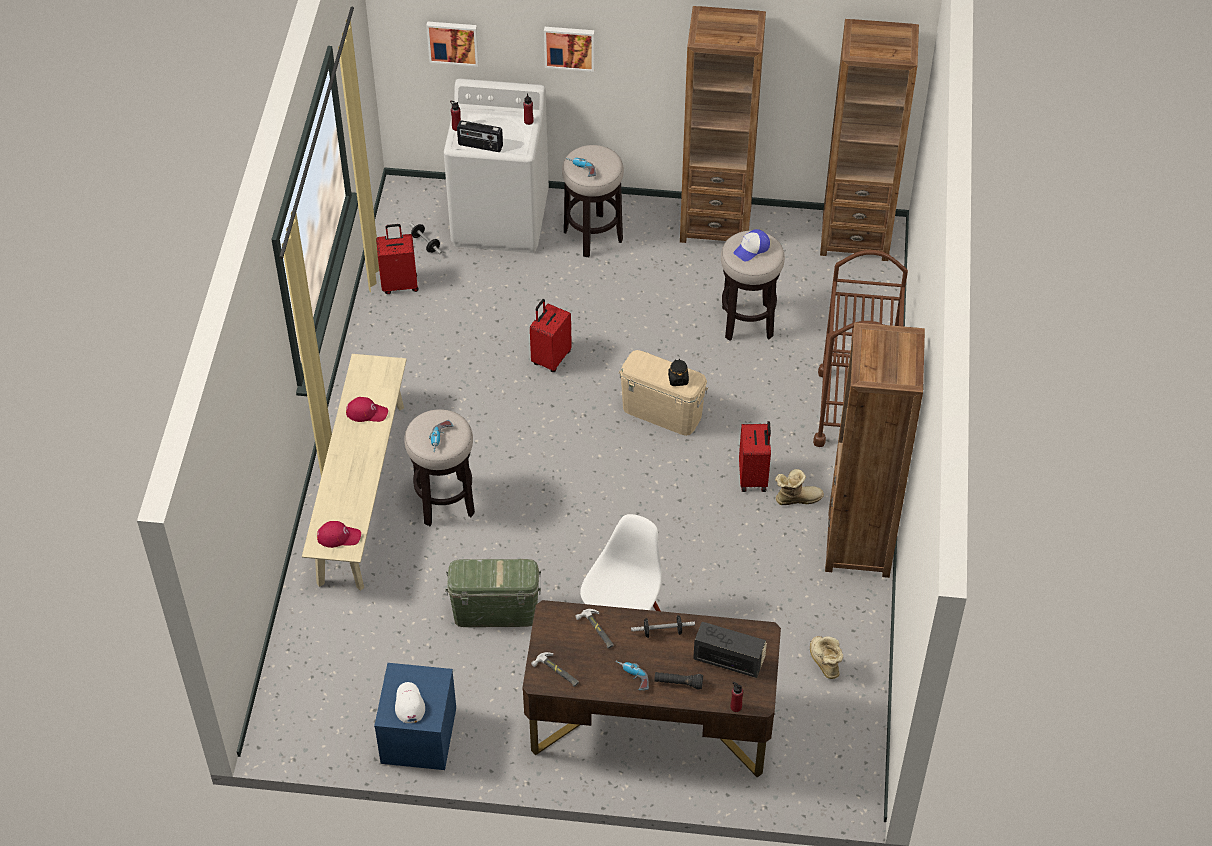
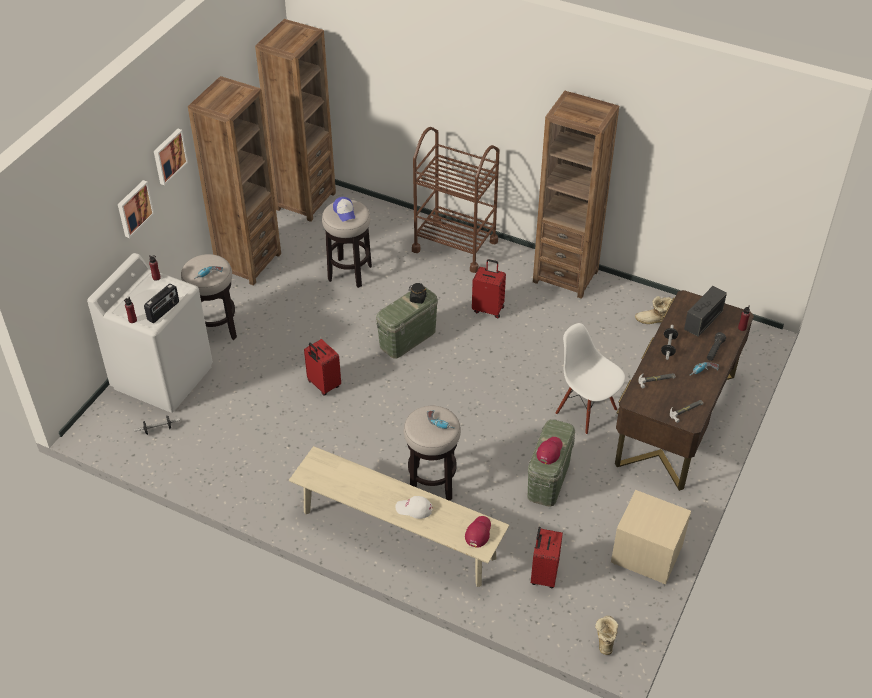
camera: 70 degrees left, 5 degrees down
(367, 412) = (357, 484): red cap -> red cap (549, 451)
(400, 284) = (191, 456): red suitcase -> red suitcase (543, 574)
(409, 704) = (660, 523): white cap -> white cap (414, 509)
(418, 736) = (647, 554): blue nightstand -> beige nightstand
(453, 42) = (72, 272): picture -> picture (169, 156)
(662, 412) = (407, 338): beige storage box -> green storage box
(796, 498) = (515, 294): boot -> boot (604, 639)

